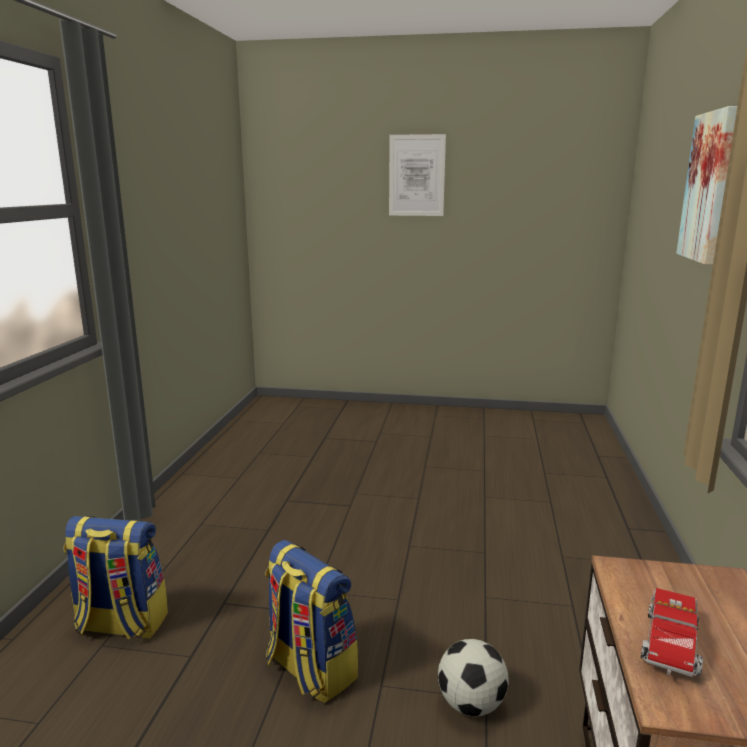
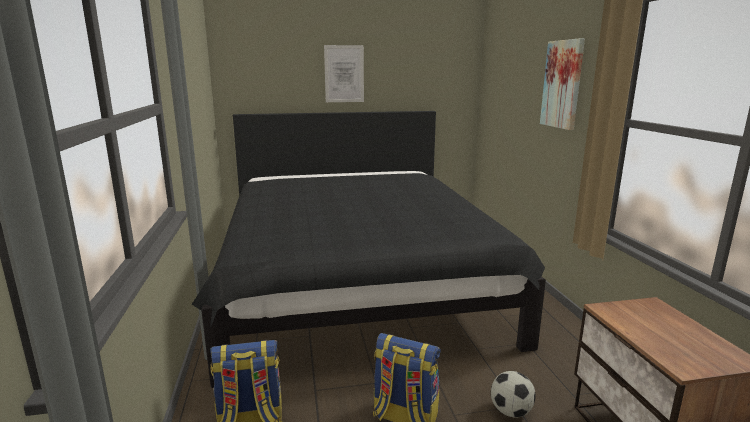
camera: 20 degrees left, 0 degrees up
(374, 473) = (355, 285): none -> black bed
(670, 648) = (661, 342): toy truck -> none

